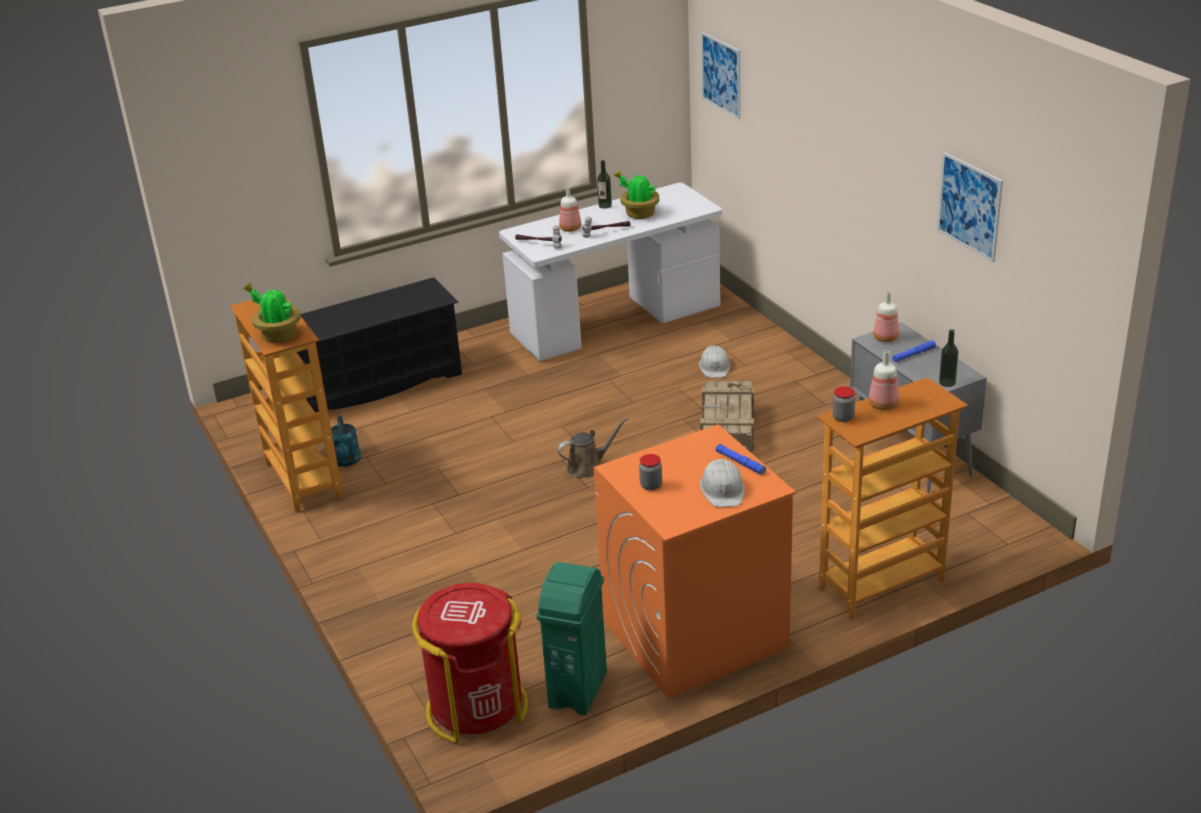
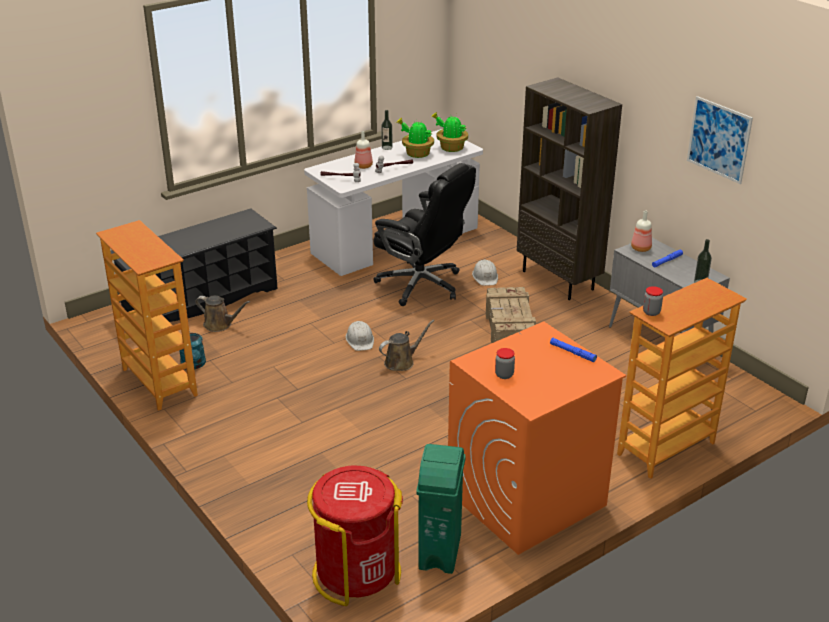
camera: 10 degrees left, 0 degrees up
(278, 335) = (146, 257): potted plant -> potted plant (450, 148)
(386, 415) = (220, 324): none -> brown watering can
(635, 375) = (422, 285): none -> black office chair
(721, 75) = (481, 40): picture -> none
(723, 489) = (565, 375): white hard hat -> white hard hat (360, 340)
(805, 374) = (559, 280): none -> brown bookcase
(884, 405) = (681, 301): bottle -> none

